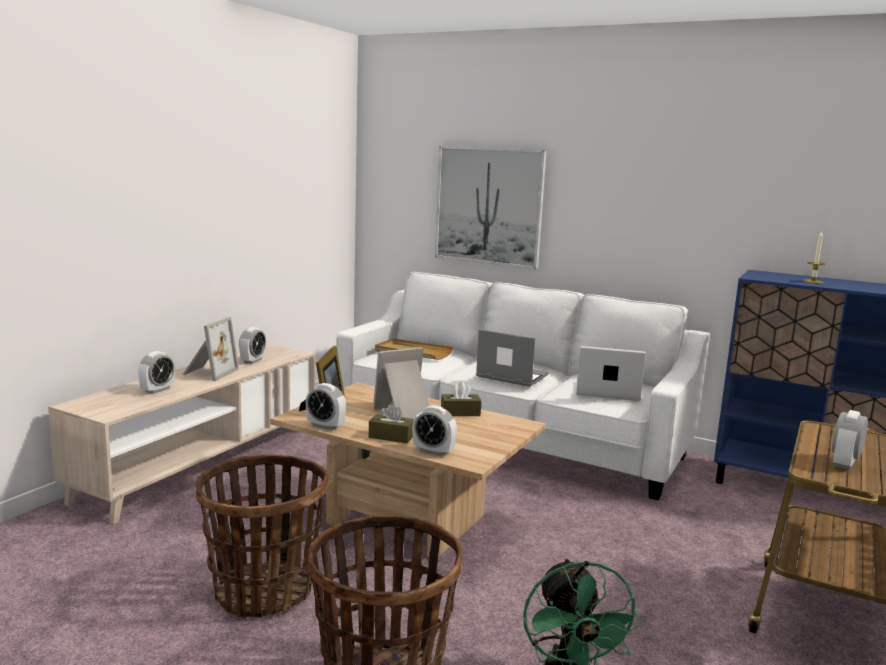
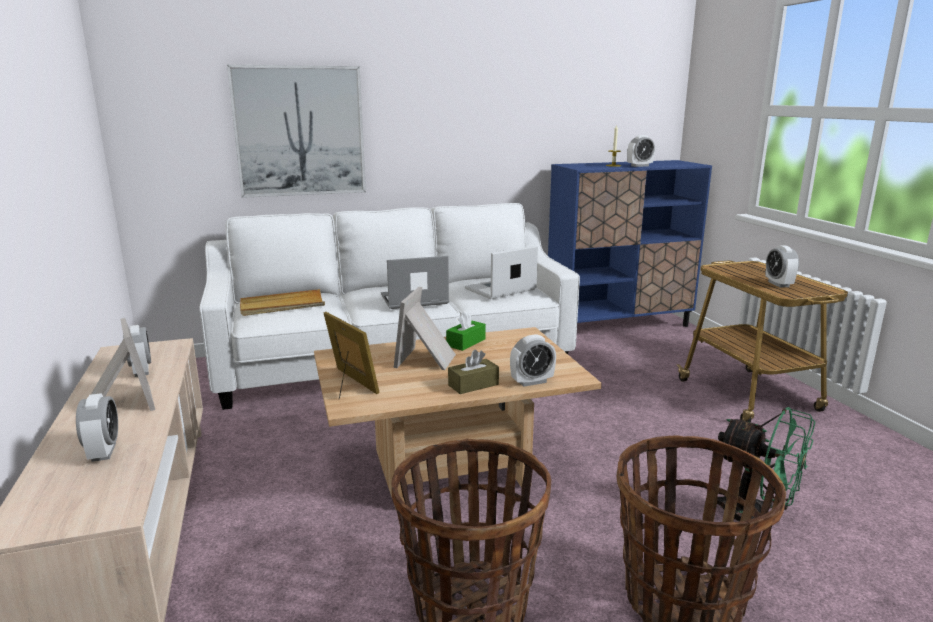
camera: 45 degrees left, 5 degrees up
(325, 426) = (399, 402): alarm clock -> alarm clock (639, 166)
(460, 413) = (466, 342): brown tissue box -> green tissue box

